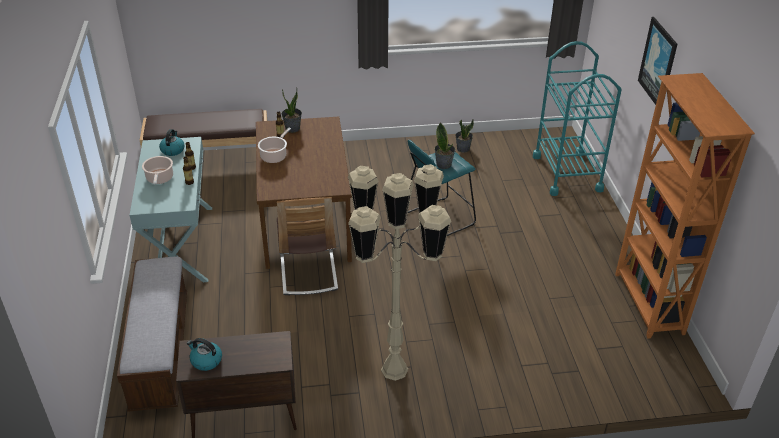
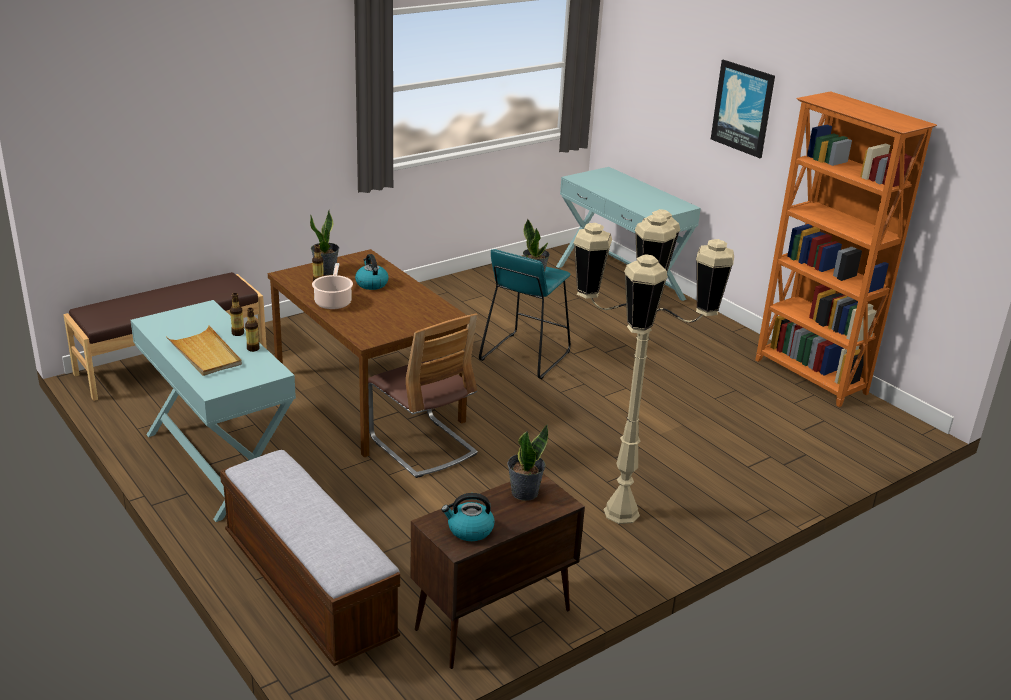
camera: 30 degrees left, 10 degrees down
(159, 179) = (205, 354): cooking pot -> beige tray
(172, 150) = (188, 321): kettle -> kettle (371, 284)
(463, 149) = (486, 283): potted plant -> potted plant (524, 492)
(567, 173) = (620, 282): turquoise cart -> turquoise console table

